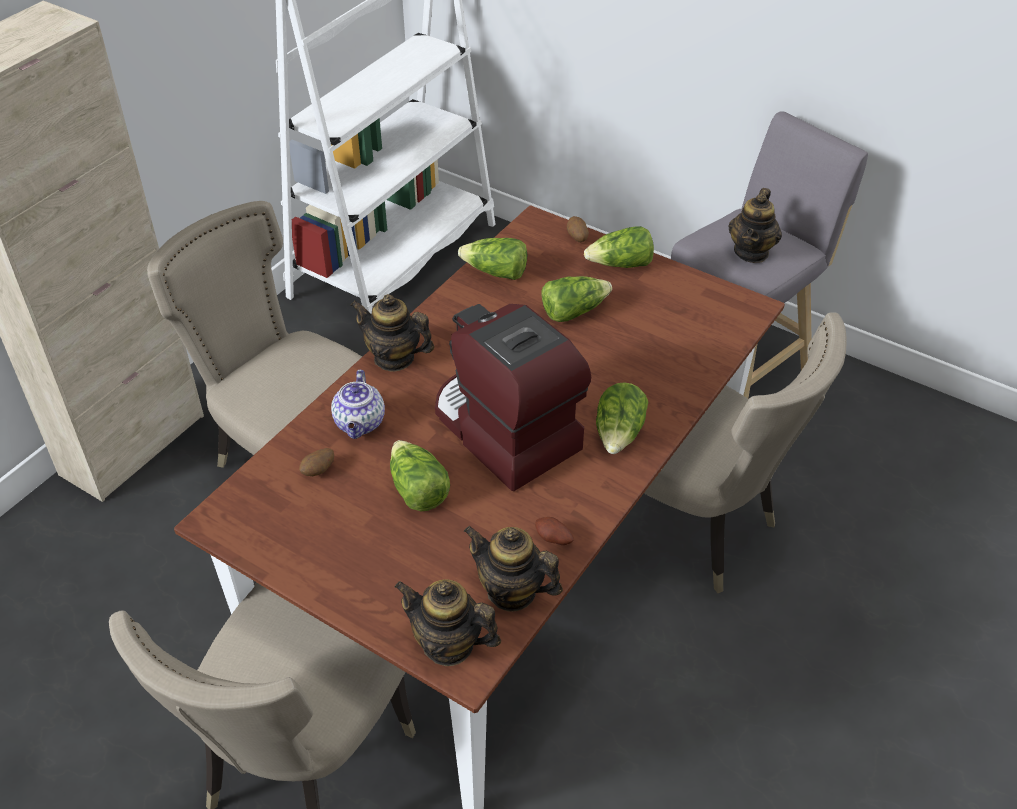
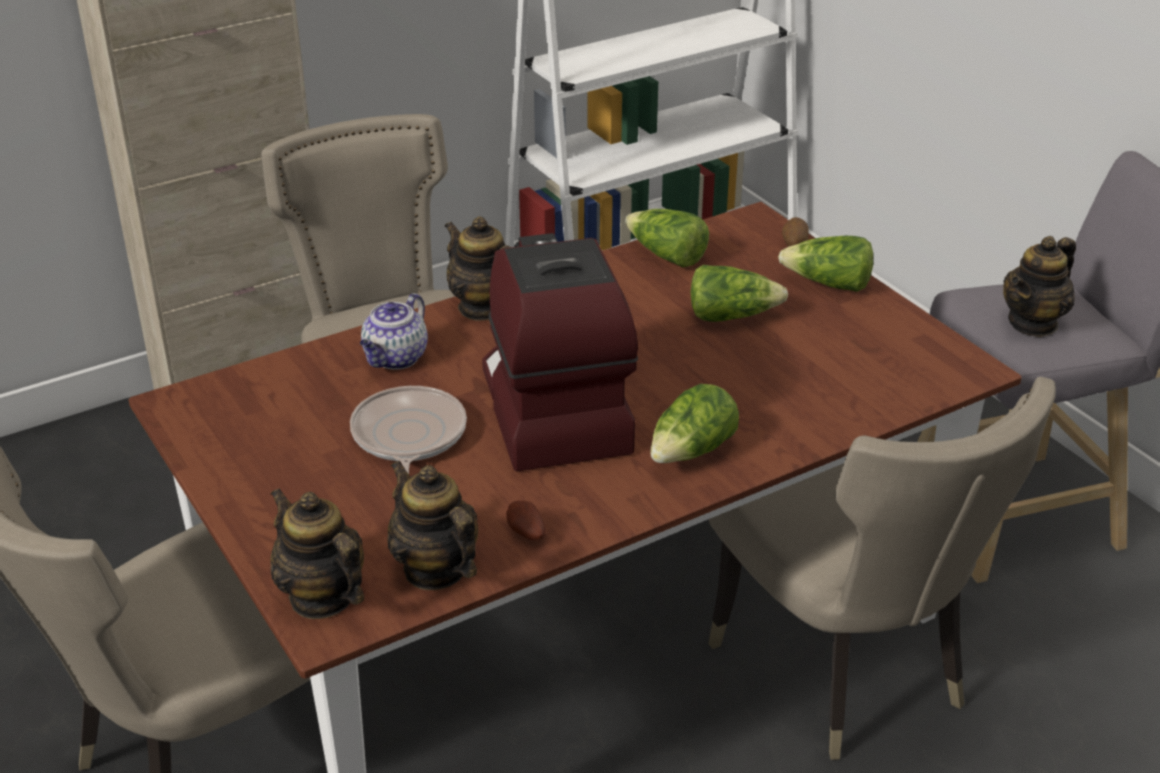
camera: 25 degrees right, 10 degrees down
(318, 471) = (316, 389): potato -> none
(417, 490) = (408, 438): lettuce -> frying pan

